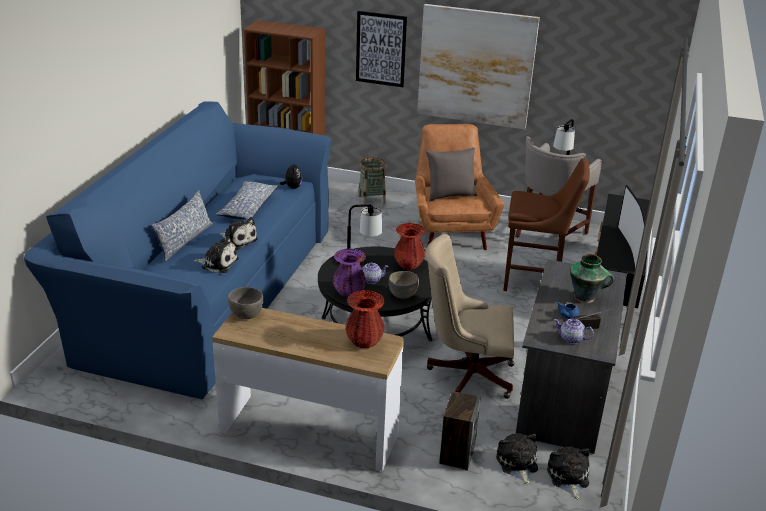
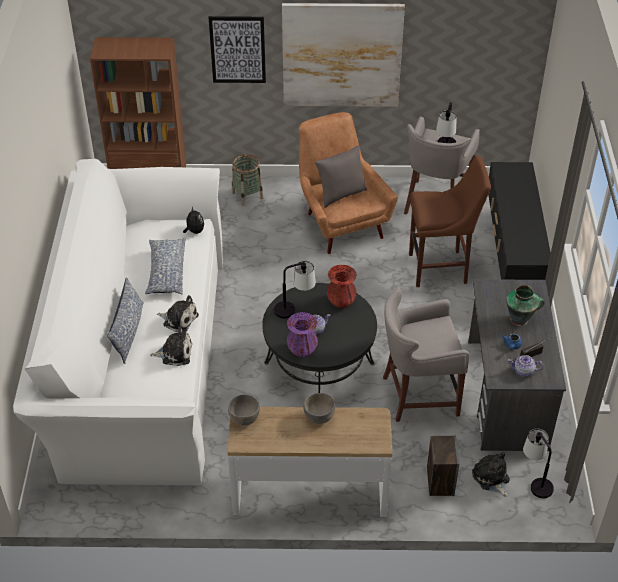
camera: 15 degrees left, 15 degrees up
(204, 289) = (137, 356): blue sofa -> white sofa
(364, 341) = (358, 422): red vase -> none
(403, 295) = (351, 341): grey bowl -> grey bowl (319, 417)
(466, 374) = (417, 395): beige office chair -> grey stool
(568, 478) = (535, 480): plush toy -> table lamp
(630, 249) = (531, 233): television -> none

